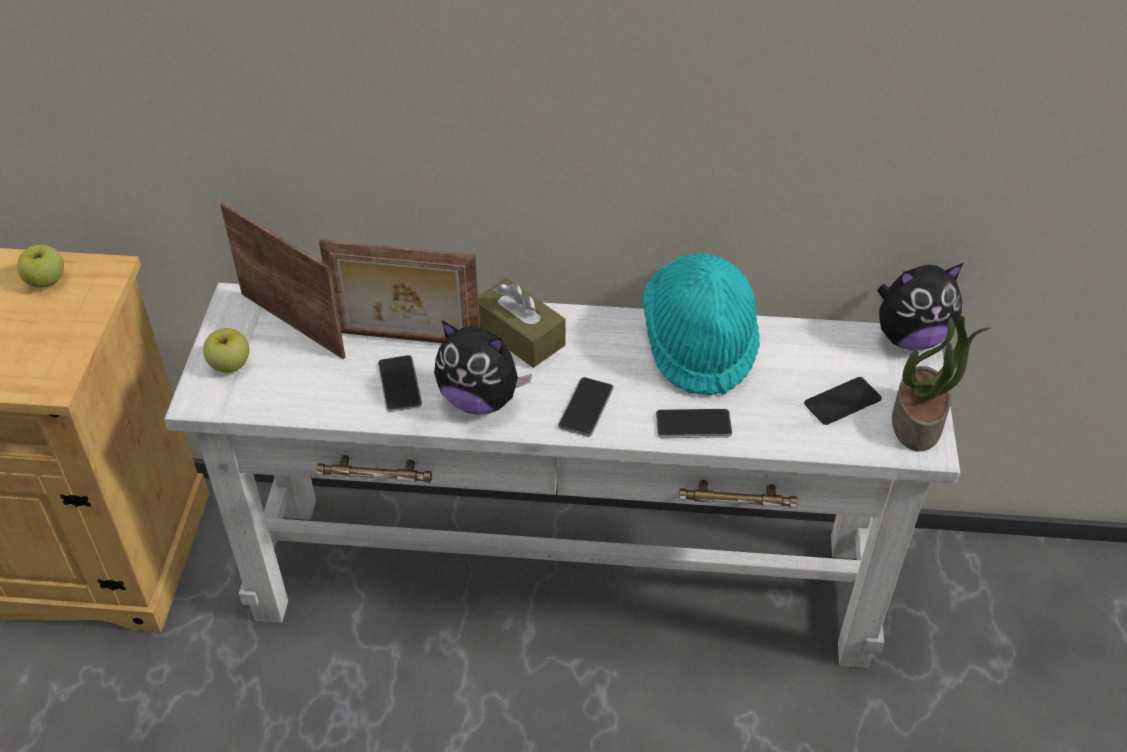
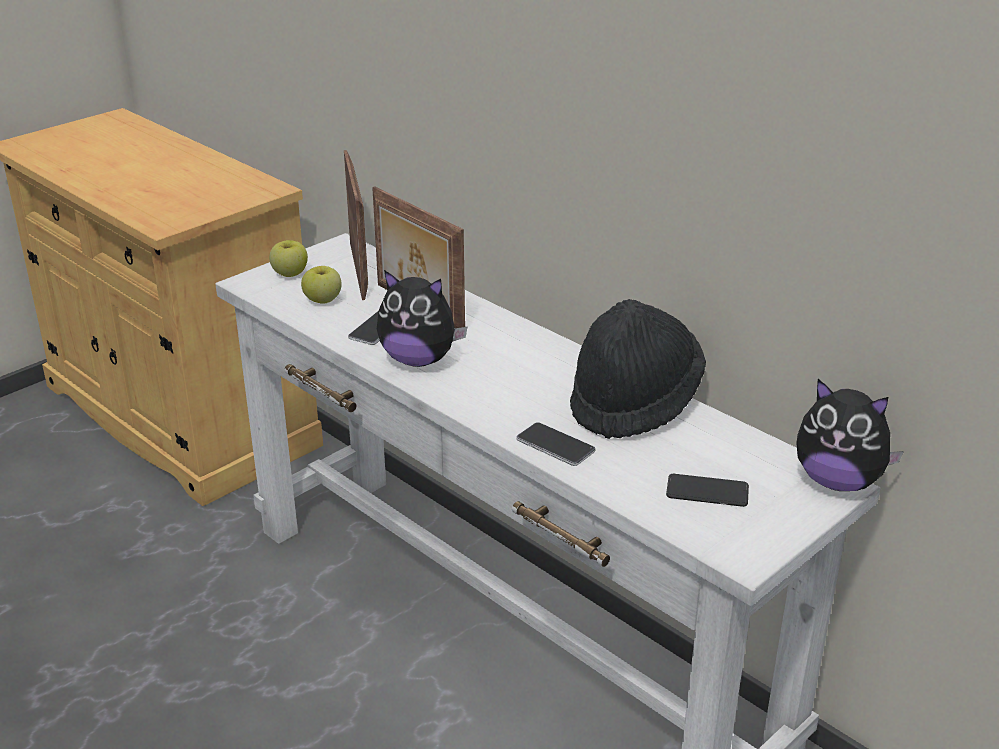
camera: 40 degrees right, 15 degrees down
(46, 281) = (234, 182): apple -> apple (323, 300)
(480, 399) = (419, 360): plush toy -> plush toy turned 45 degrees counterclockwise
(520, 335) = (500, 338): brown tissue box -> none
(586, 408) = (487, 398): phone -> none
(699, 344) = (634, 402): turquoise hat -> black hat
(918, 422) = (760, 538): potted plant -> none

